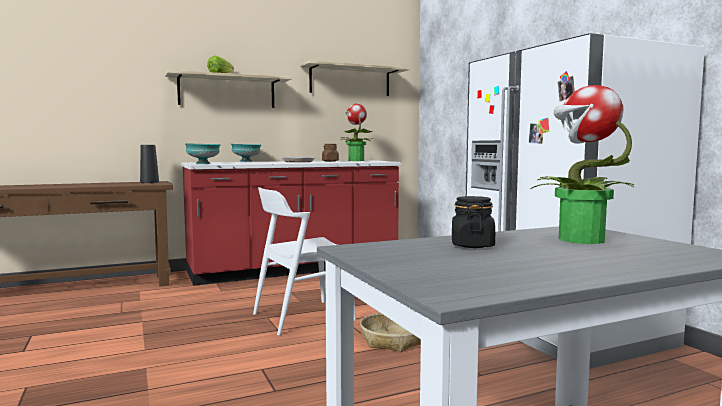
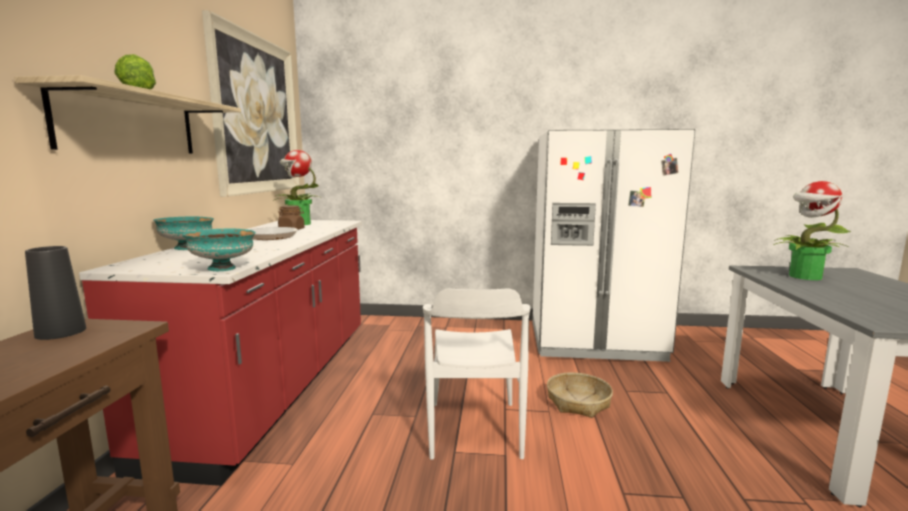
camera: 60 degrees left, 5 degrees up
(350, 81) = (256, 115): shelf -> picture
(472, 245) = (844, 297): black jar -> none

